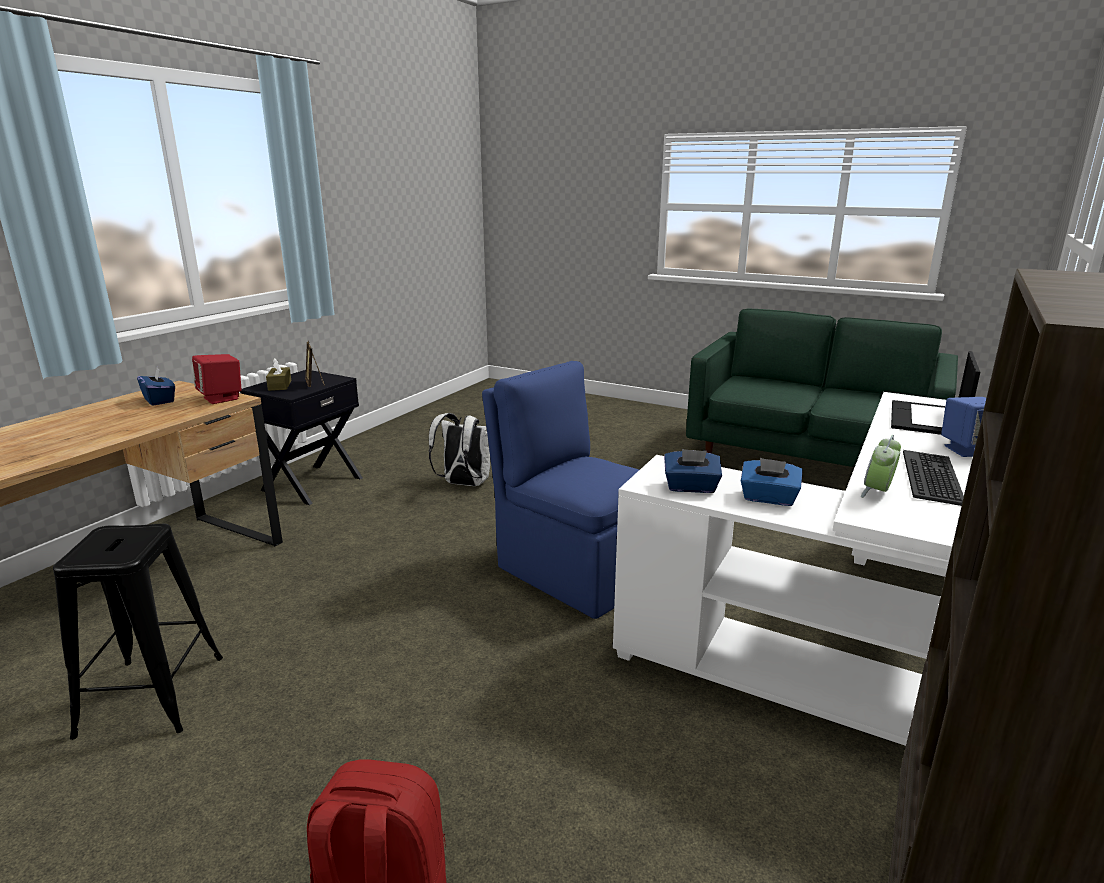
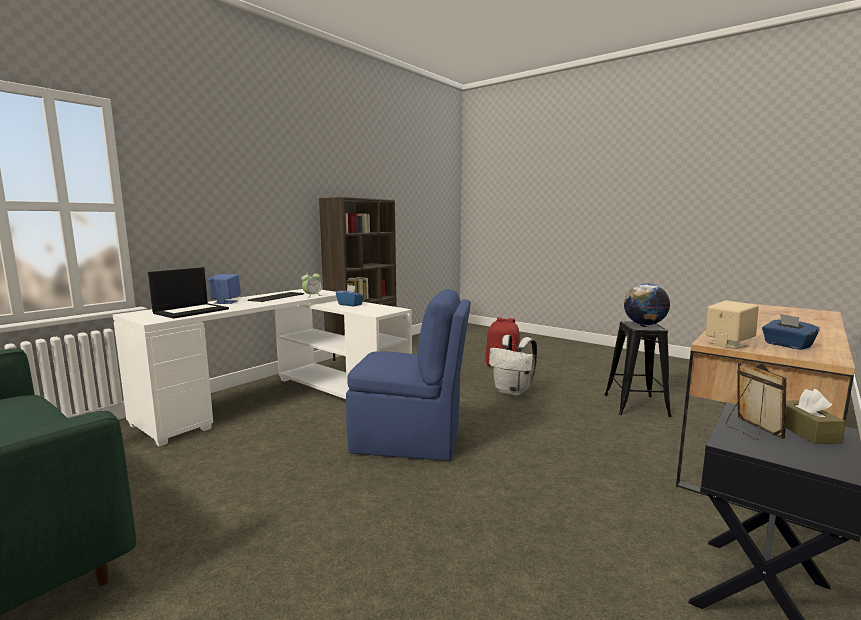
camera: 170 degrees left, 10 degrees down
(104, 548) = (644, 324): none -> globe
(221, 398) = (727, 344): red speaker -> beige speaker
(464, 484) = (511, 563): white backpack -> white backpack (513, 392)
(575, 570) = (410, 440): blue chair -> blue chair turned 45 degrees counterclockwise
(691, 487) = (378, 308): blue tissue box -> none

